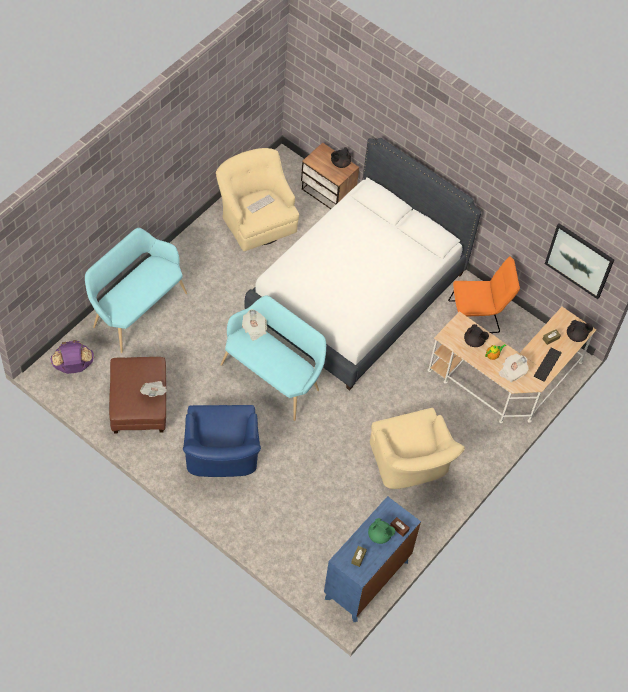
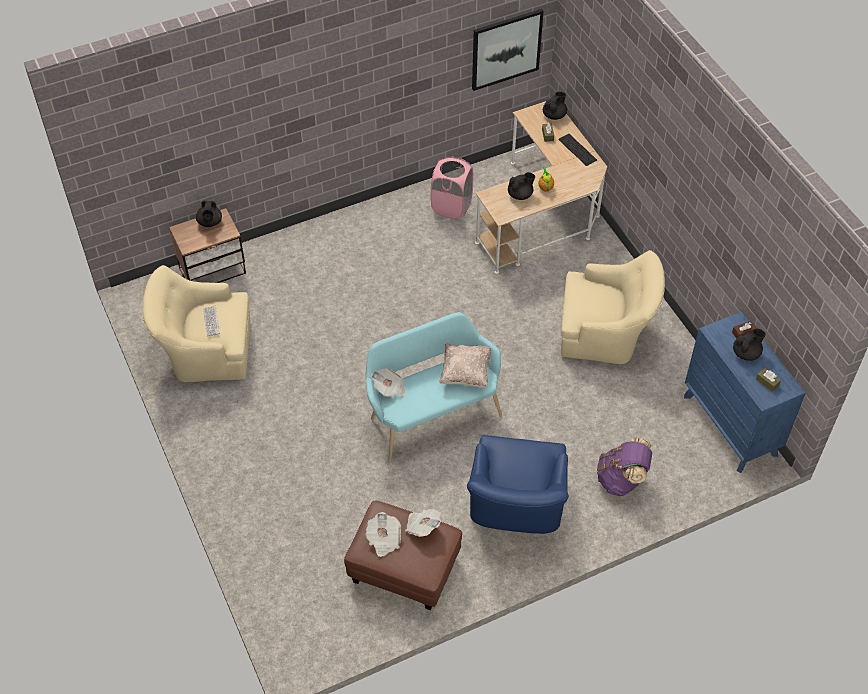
camera: 60 degrees left, 5 degrees down
(73, 366) = (307, 624): purple backpack -> purple backpack (621, 480)
(136, 308) = (259, 522): turquoise bench -> none
(221, 456) = (516, 506): blue armchair -> blue armchair turned 75 degrees clockwise
(292, 370) = (465, 373): none -> beige pillow
(357, 294) = (364, 296): white bed -> none
(380, 536) = (746, 353): green teapot -> black teapot
(478, 316) = (451, 206): orange chair -> pink laundry basket
(512, 371) = (572, 180): newspaper -> newspaper (383, 540)

